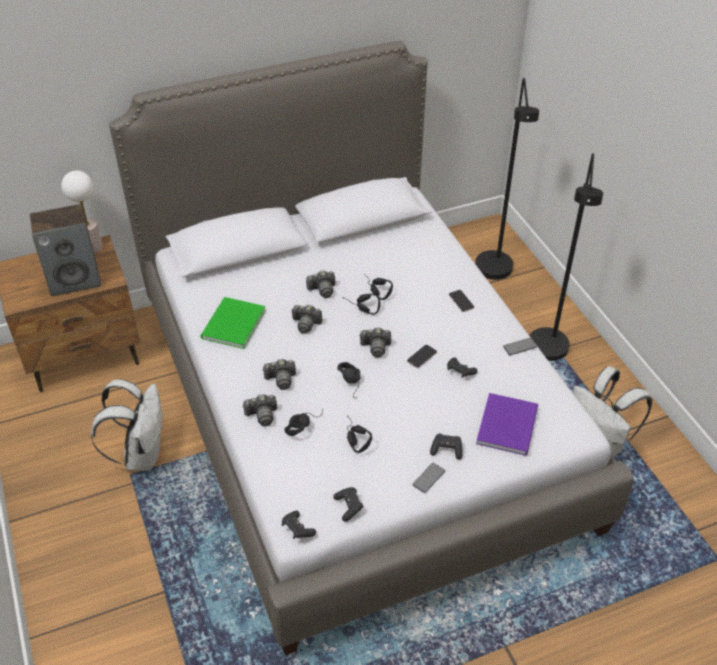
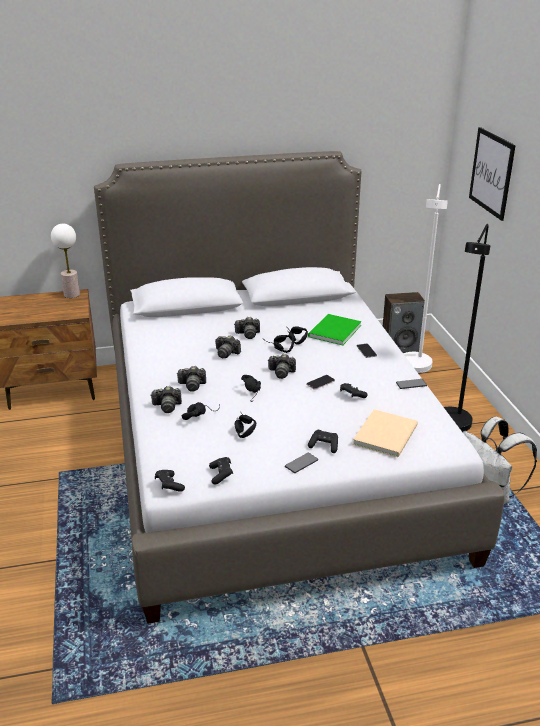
camera: 10 degrees right, 15 degrees down
(75, 279) = (49, 311): speaker -> speaker (401, 346)
(141, 454) = (74, 459): white backpack -> none
(231, 325) = (163, 349): green book -> green book (333, 331)
(495, 274) = (415, 369): black floor lamp -> white floor lamp
(509, 424) = (387, 434): purple book -> beige book
(586, 66) = (491, 173): none -> picture

